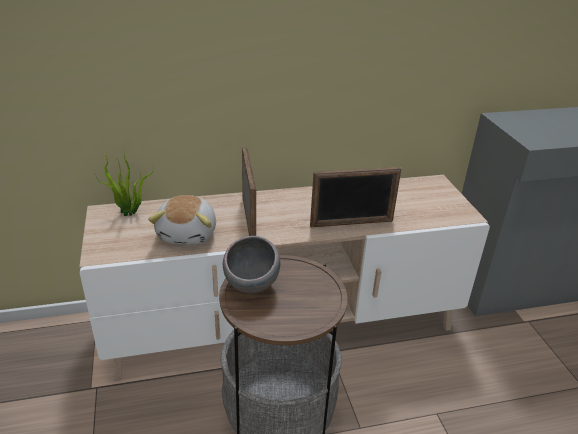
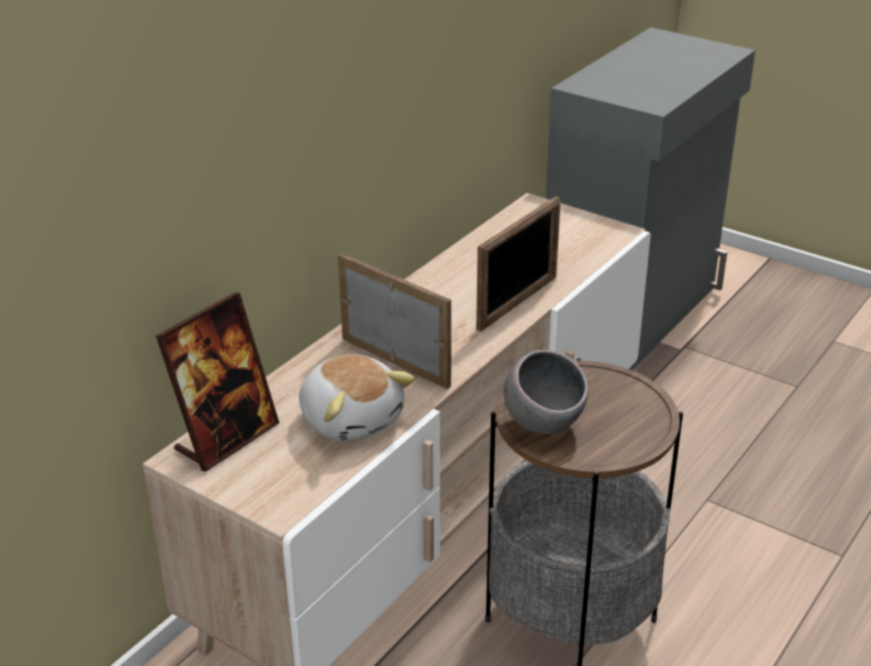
camera: 40 degrees left, 0 degrees up
(129, 213) = (226, 438): potted plant -> picture frame

